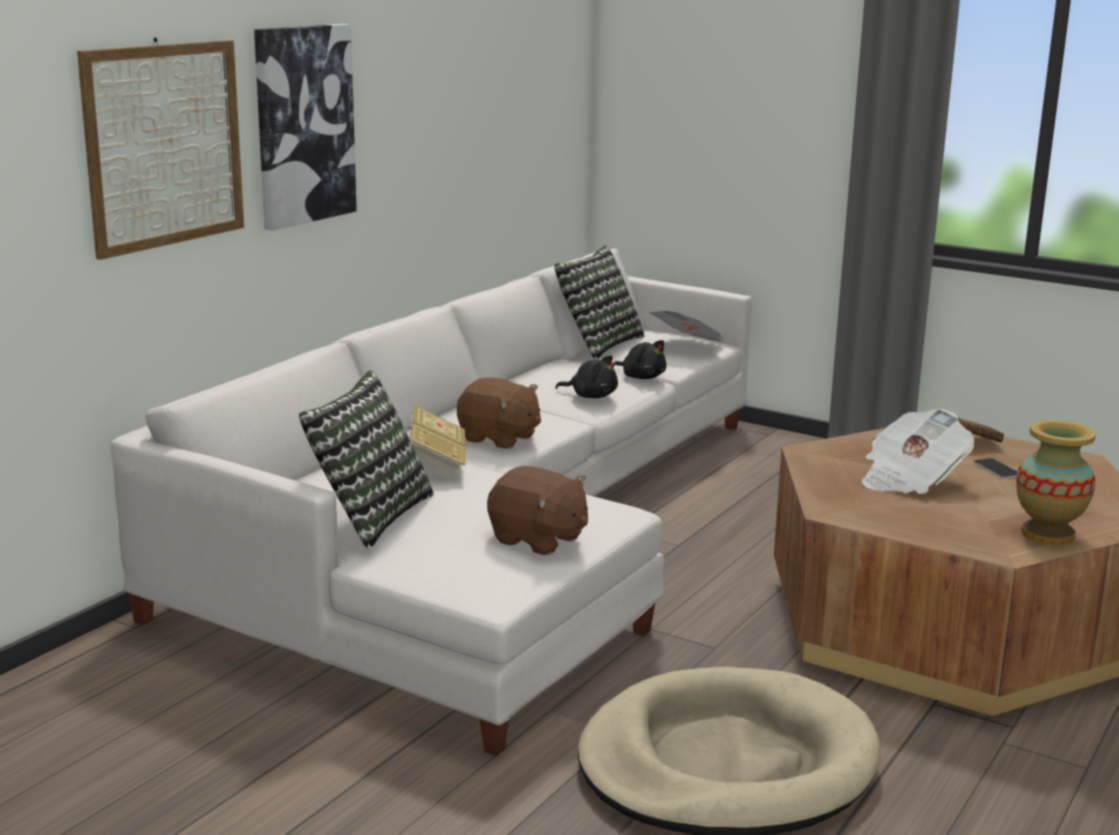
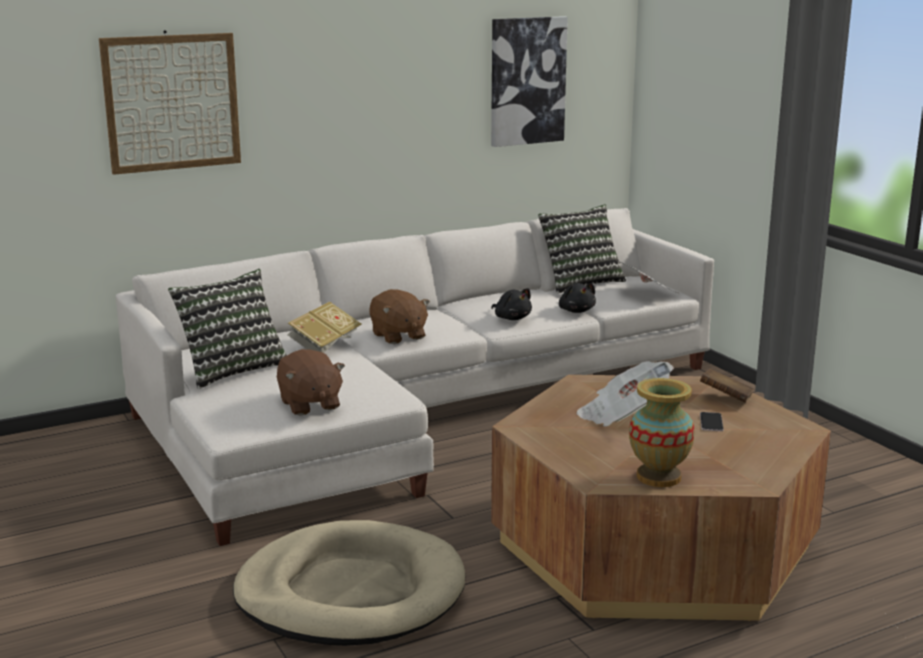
camera: 30 degrees right, 0 degrees up
(303, 124) = (302, 93): picture -> picture (527, 81)

